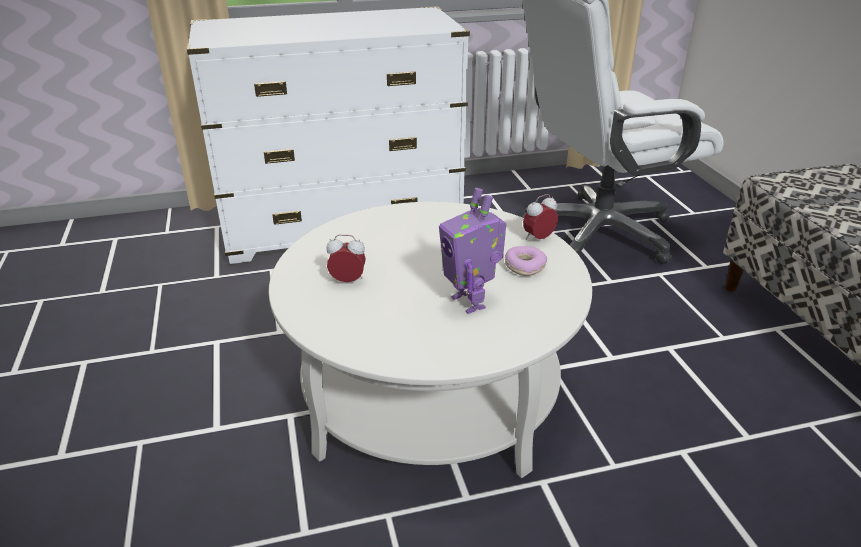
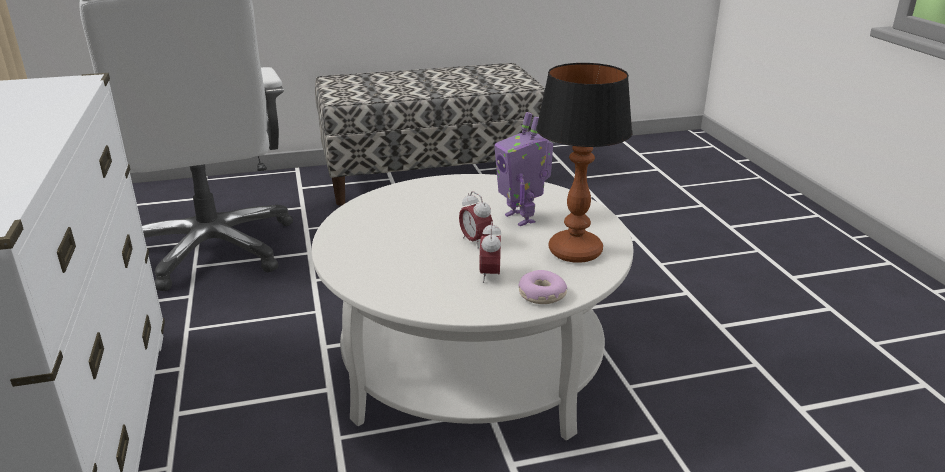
camera: 90 degrees left, 5 degrees down
(388, 332) = (574, 252): none -> table lamp
(470, 302) = (522, 218): toy robot -> toy robot turned 90 degrees clockwise
(524, 266) = (463, 195): donut -> donut (541, 295)
(538, 238) = (413, 187): alarm clock -> alarm clock (475, 241)

